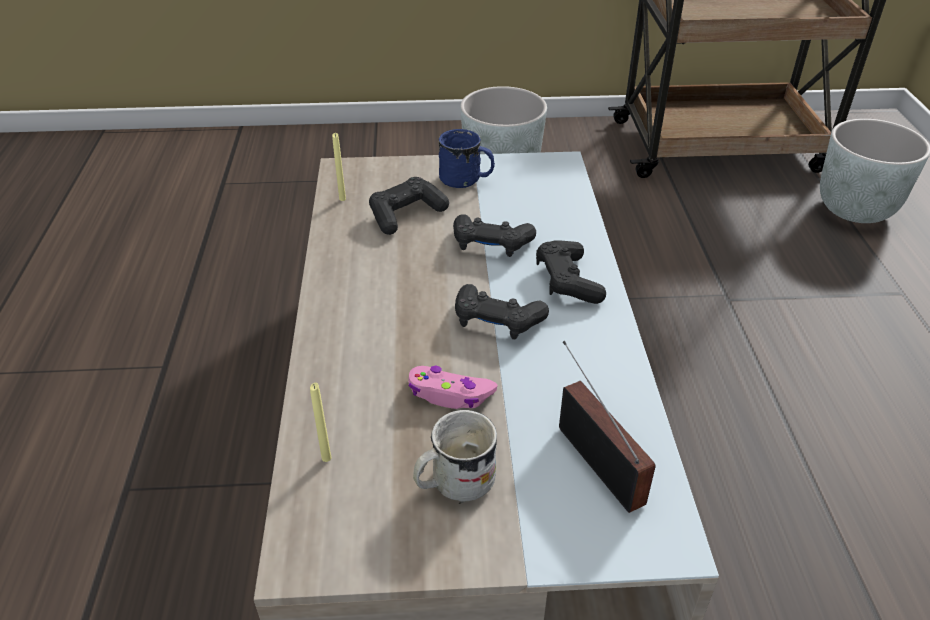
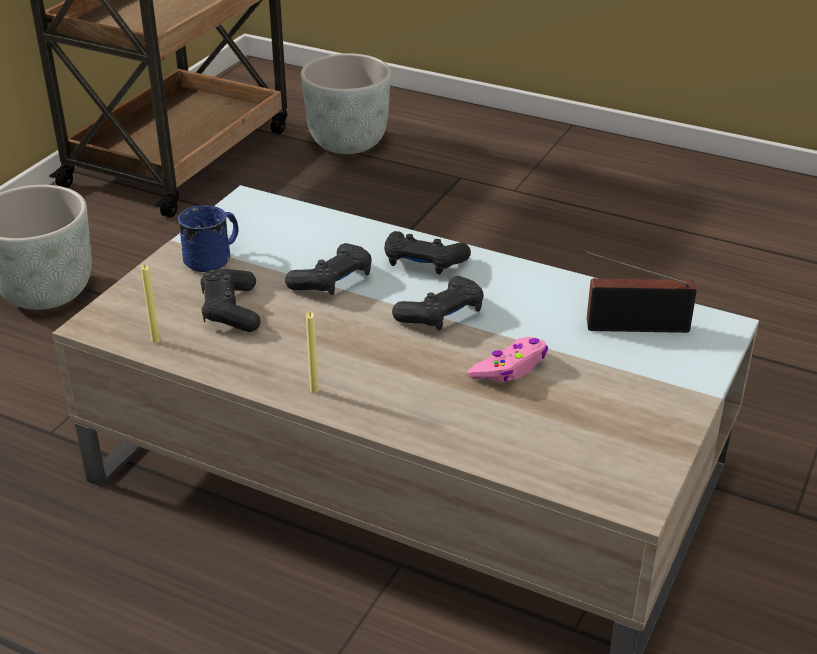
camera: 60 degrees left, 5 degrees down
(326, 458) = (534, 456): yellow candle -> yellow candle (314, 390)
(453, 482) = (608, 398): white mug -> none

